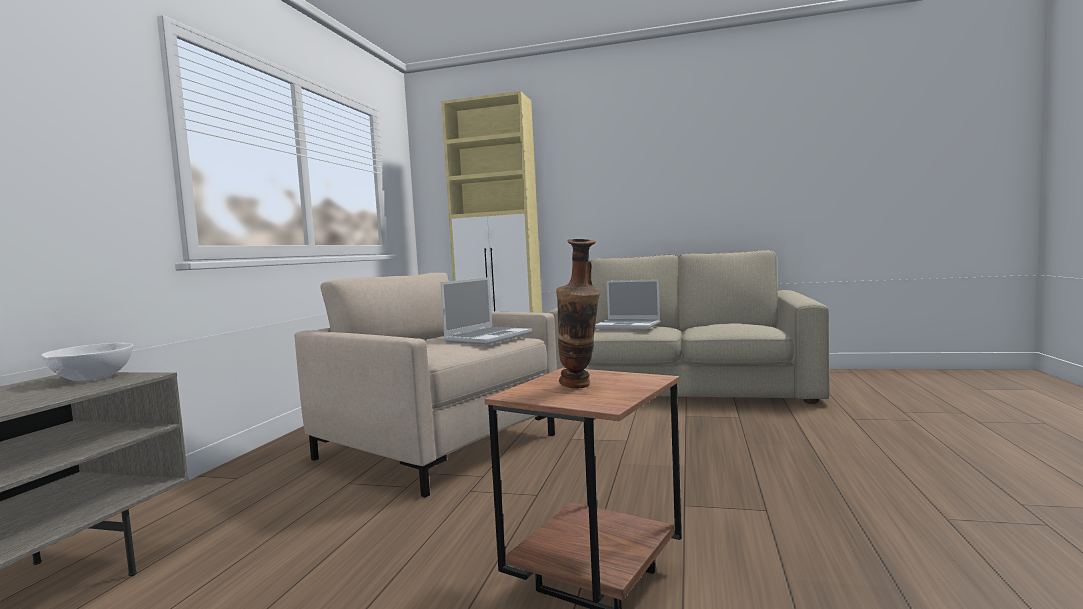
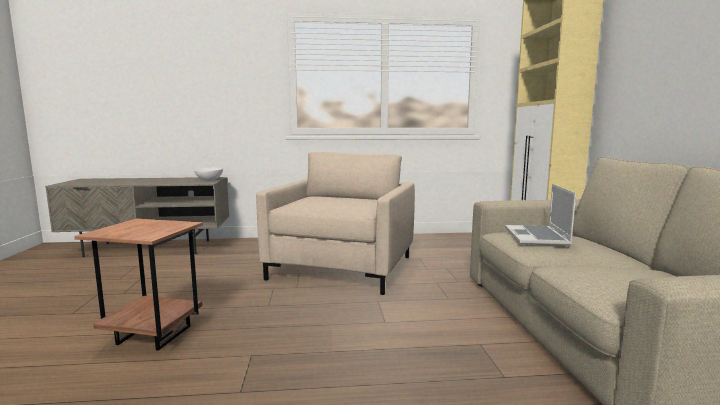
camera: 70 degrees right, 5 degrees up
(488, 337) = (349, 205): laptop -> none
(580, 387) = (139, 227): vase -> none

